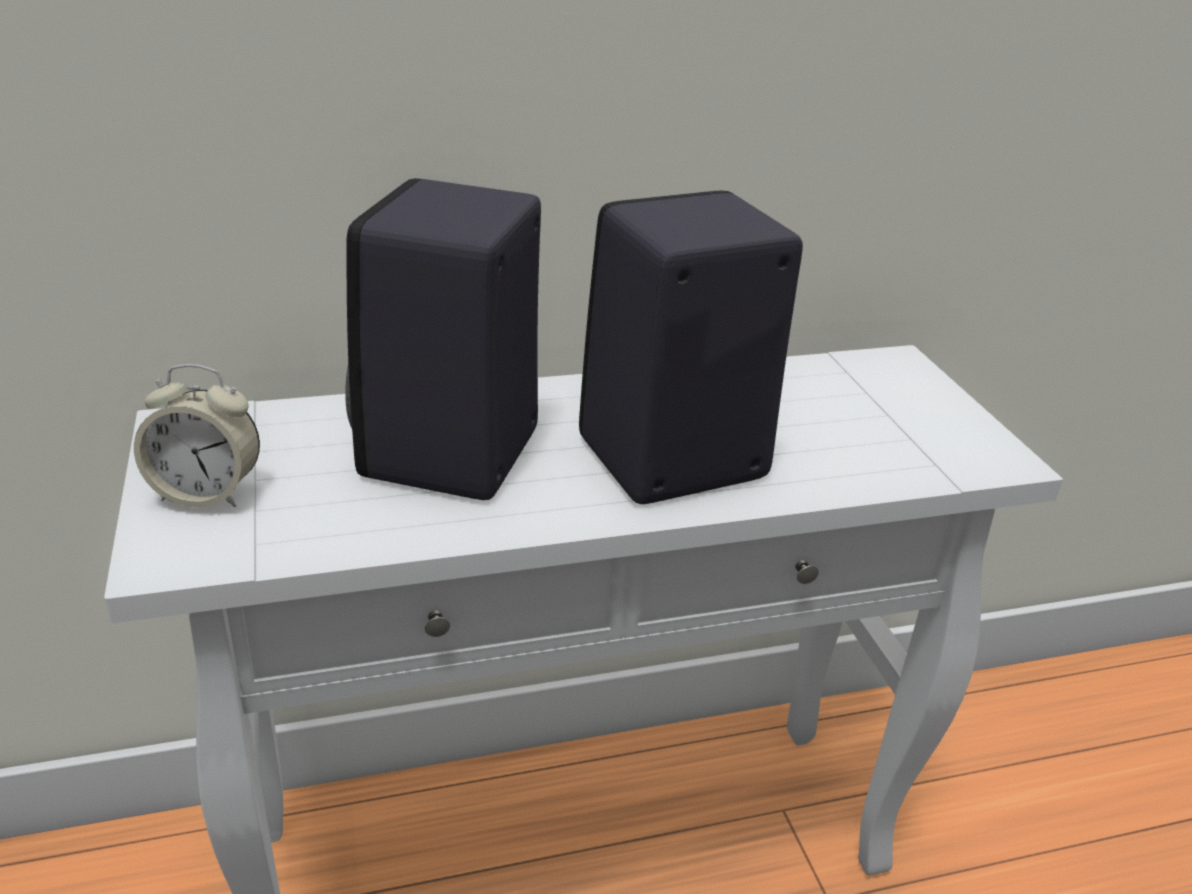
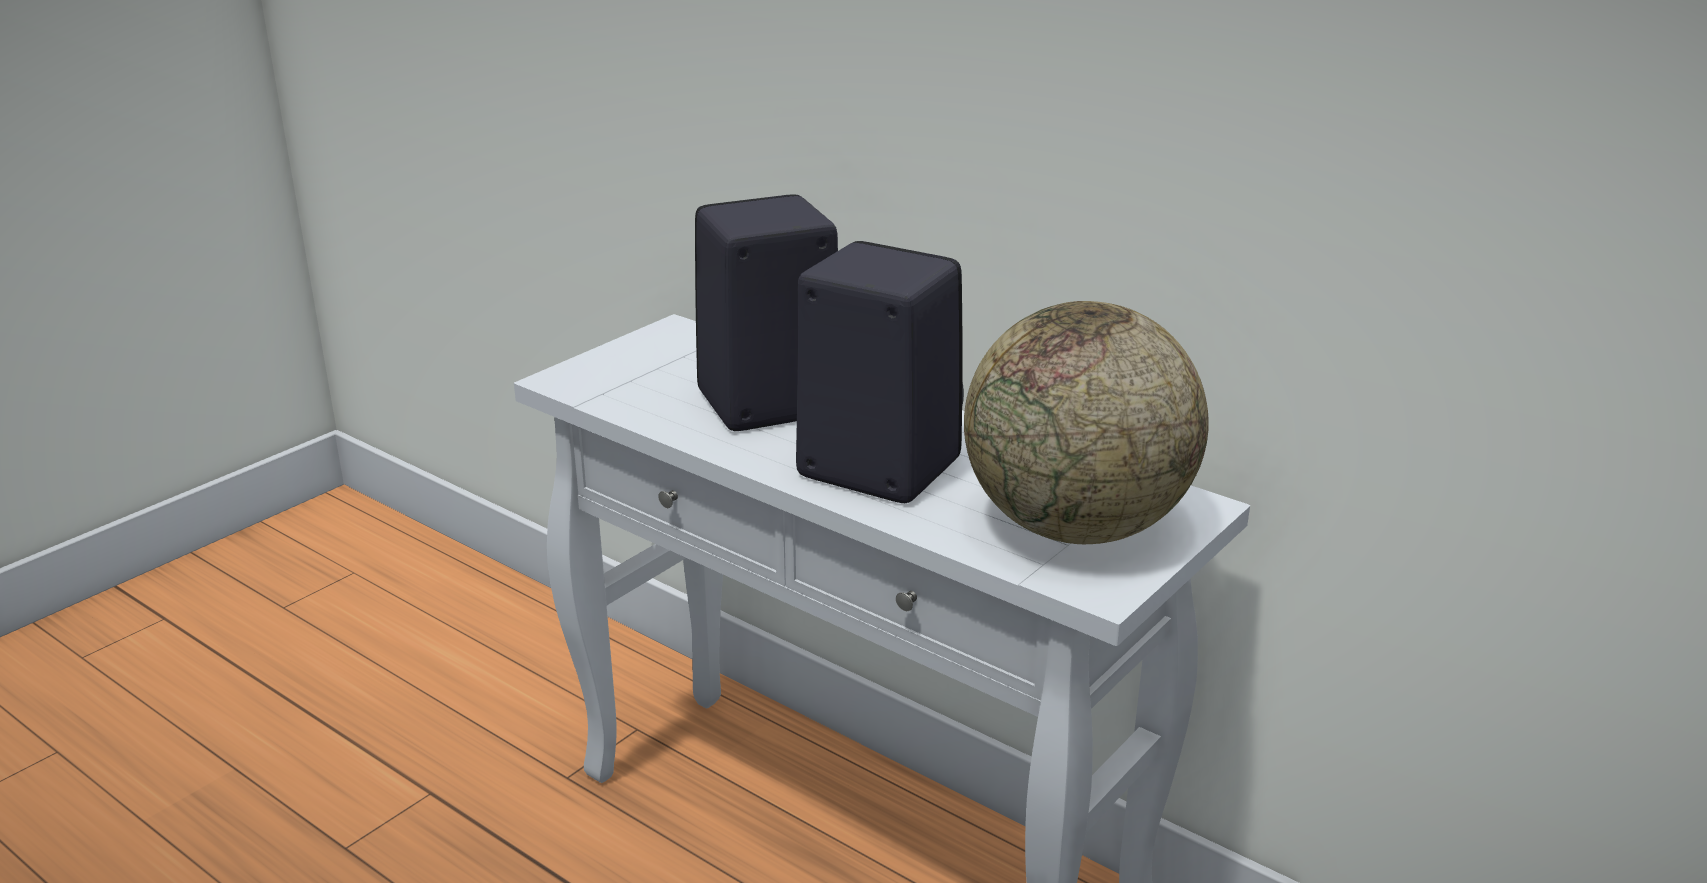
camera: 55 degrees right, 5 degrees down
(206, 493) = (625, 363): alarm clock -> none
(885, 421) = (1076, 526): none -> globe

